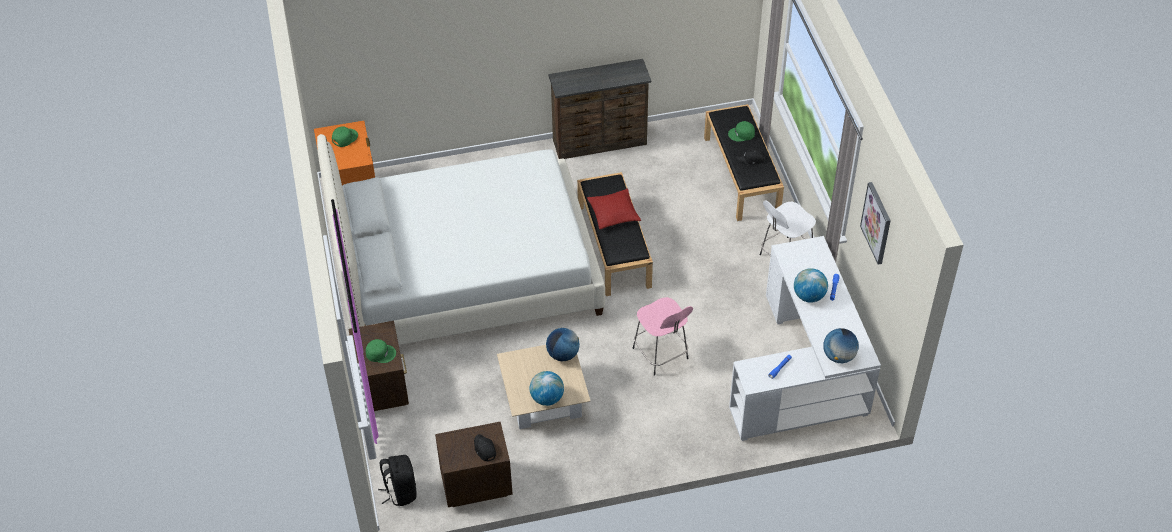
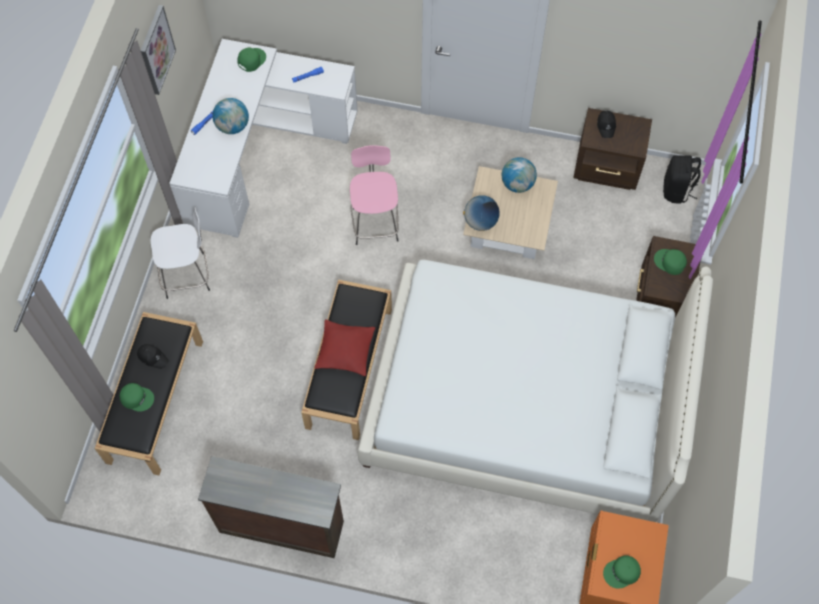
camera: 155 degrees left, 15 degrees up
(839, 356) = (251, 60): globe -> green cap

